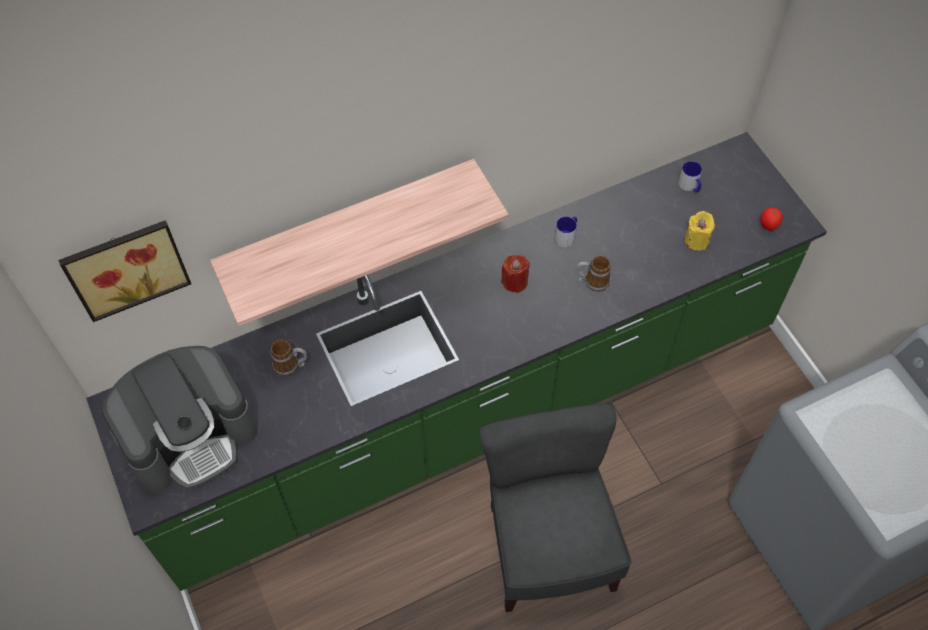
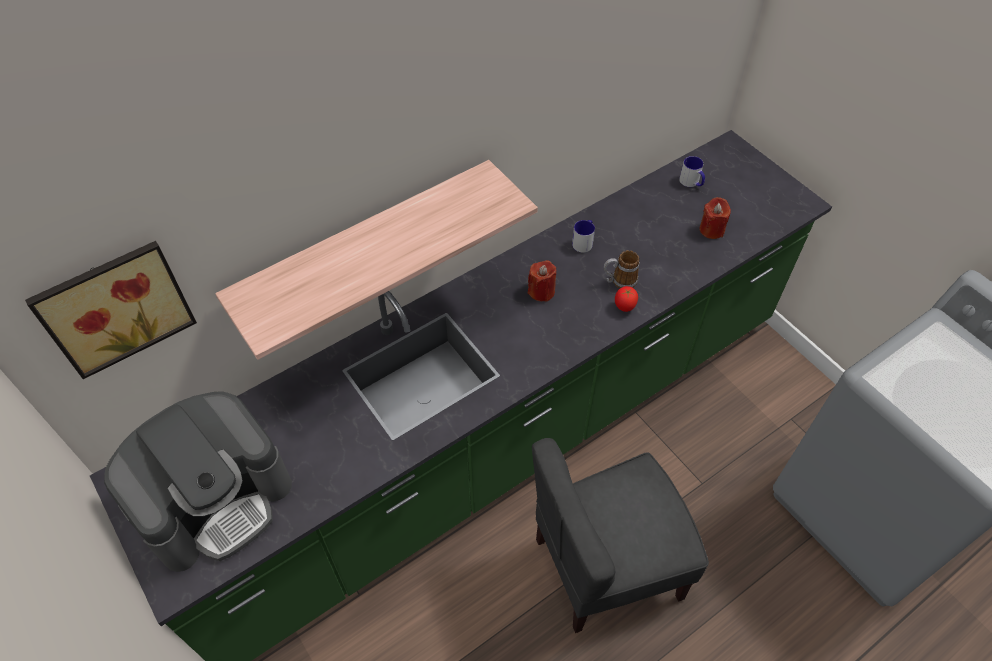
camera: 10 degrees left, 5 degrees down
(291, 365) = (320, 407): mug -> none
(548, 548) = (606, 566): grey chair -> grey chair turned 90 degrees counterclockwise
(696, 240) = (711, 229): yellow candle -> red candle
(768, 226) = (776, 208): tomato -> tomato (624, 307)

